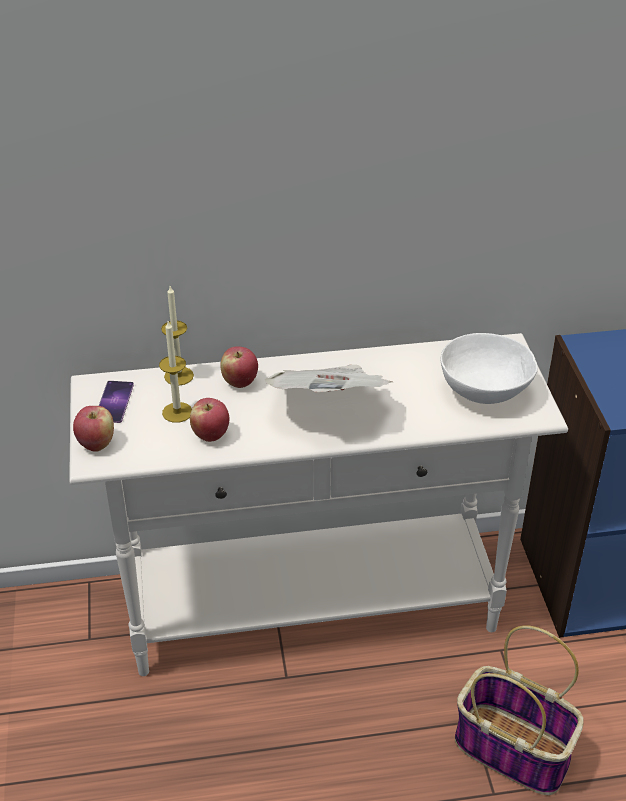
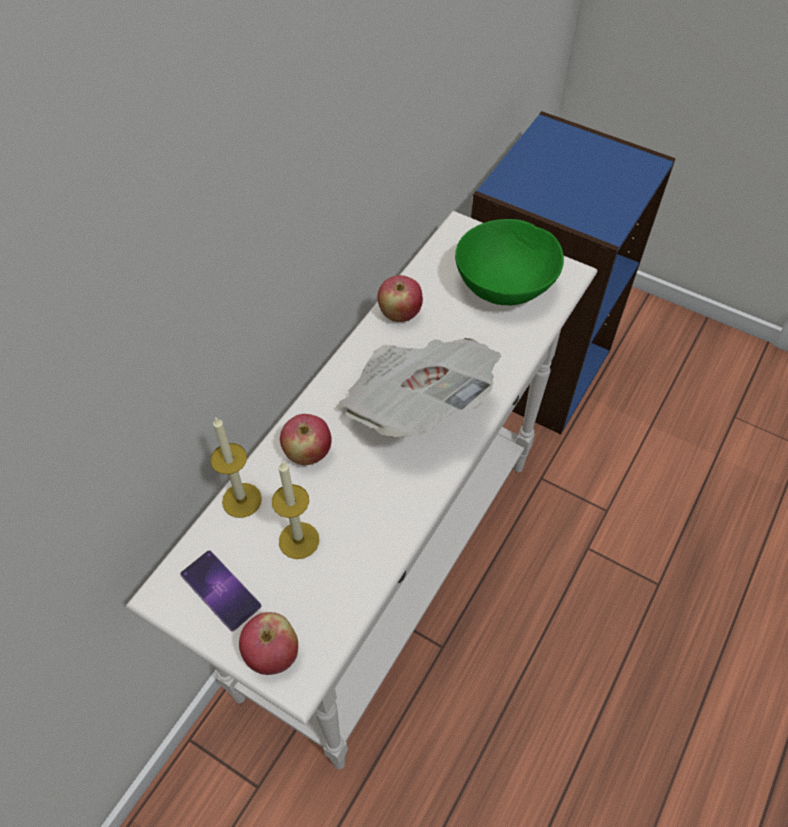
camera: 50 degrees left, 15 degrees up
(210, 435) = (364, 533): apple -> apple (399, 314)
(484, 390) = (504, 285): white bowl -> green bowl
(514, 750) = (632, 541): basket -> none

